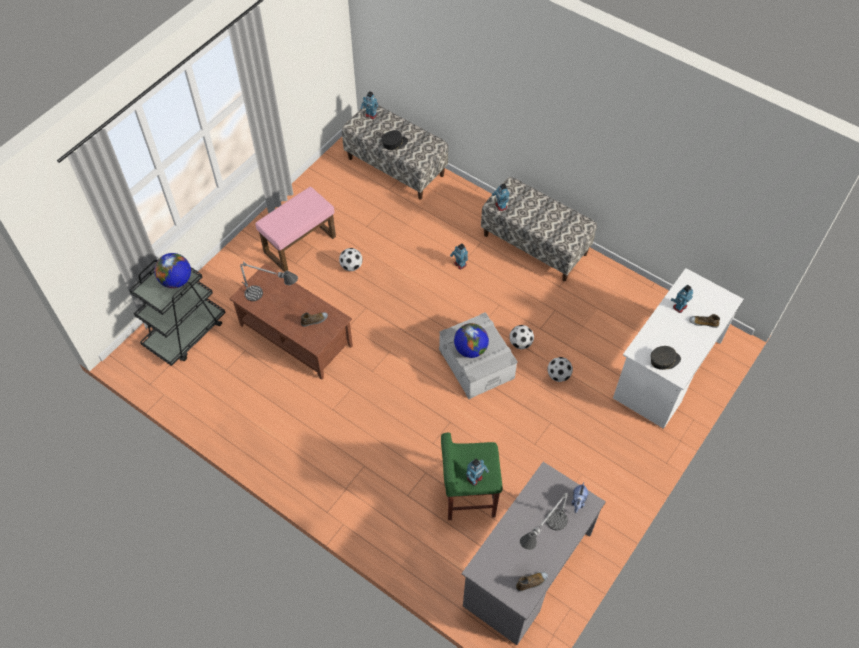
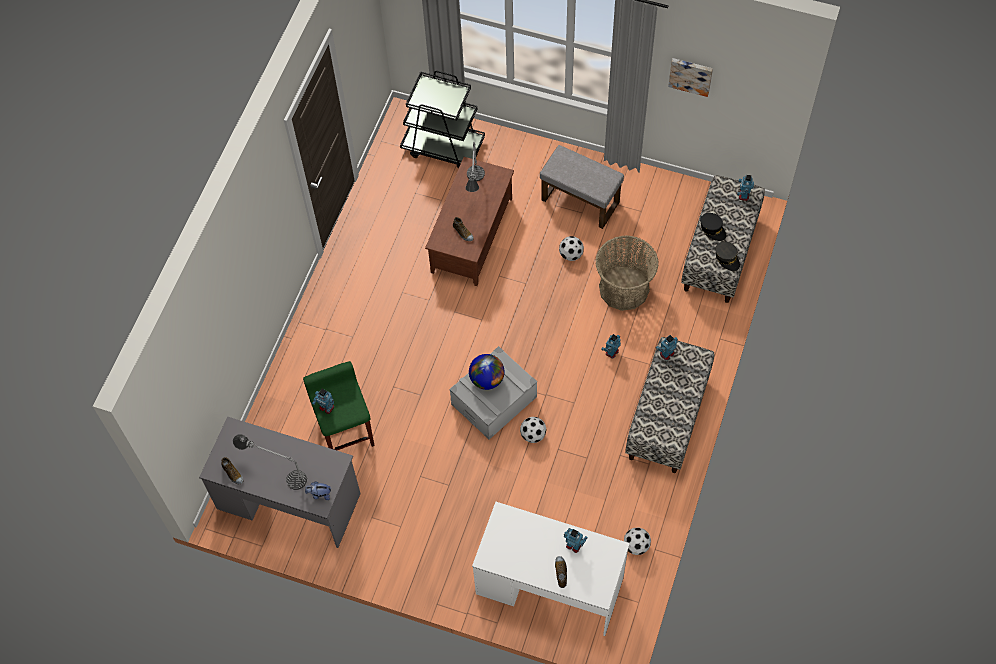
camera: 75 degrees right, 5 degrees up
(176, 280) = (445, 102): globe -> none
(287, 62) = (691, 75): none -> picture
(300, 243) = (581, 201): pink ottoman -> grey ottoman
(401, 238) = (624, 288): none -> basket
(558, 375) = (507, 480): football -> football (636, 545)
(664, 360) = (500, 541): grey cap -> grey cap (727, 258)

